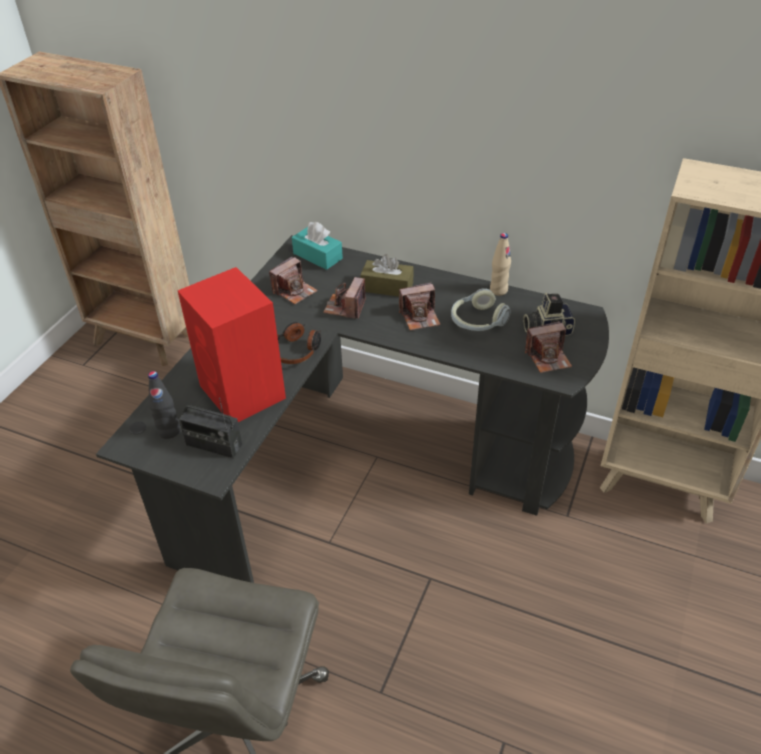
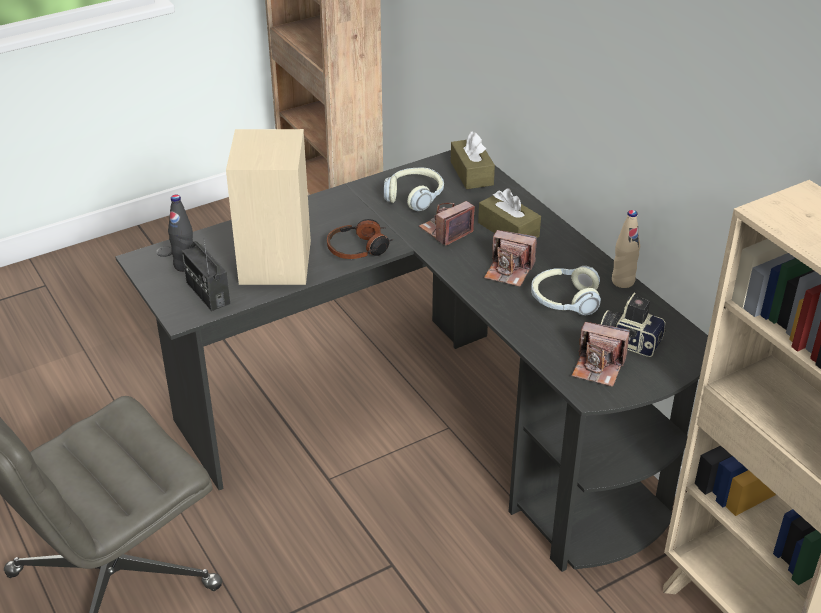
camera: 35 degrees right, 5 degrees down
(243, 393) = (275, 263): red speaker -> beige speaker
(294, 291) = (414, 196): camera -> headphones
(317, 256) = (471, 173): turquoise tissue box -> brown tissue box

